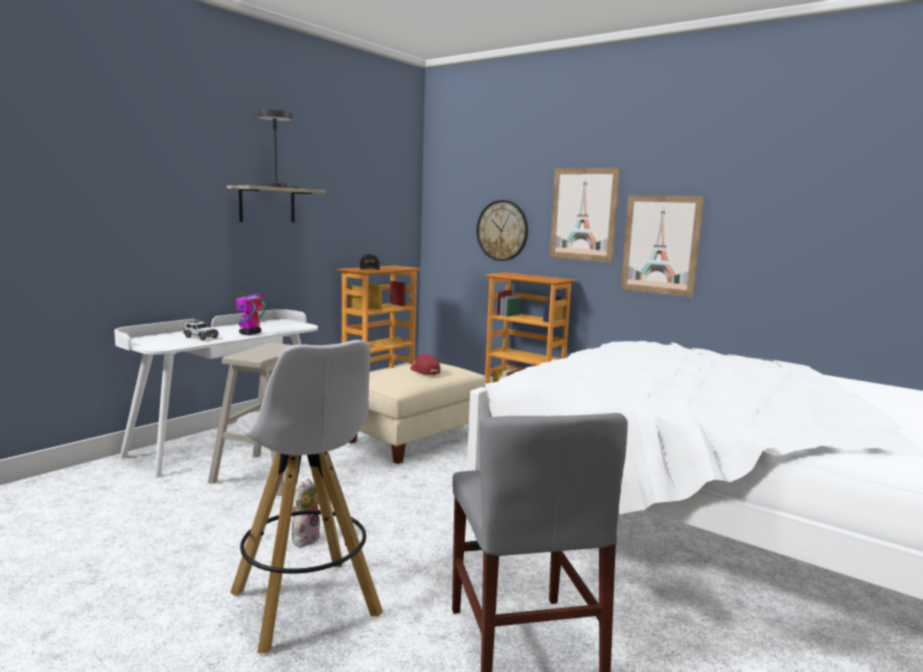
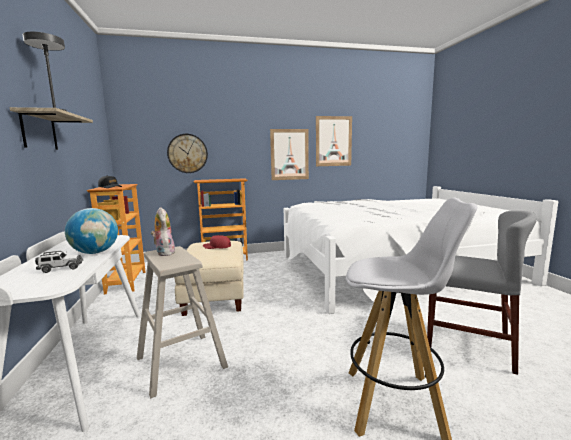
camera: 50 degrees left, 0 degrees up
(250, 333) = (95, 252): toy robot -> globe
(305, 538) = (303, 376): plush toy -> plush toy (164, 253)
(583, 214) = (244, 140): picture -> picture (333, 141)

